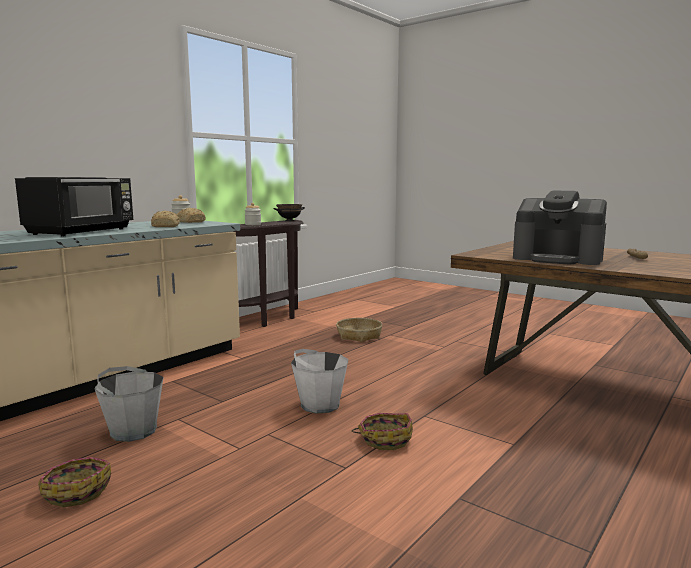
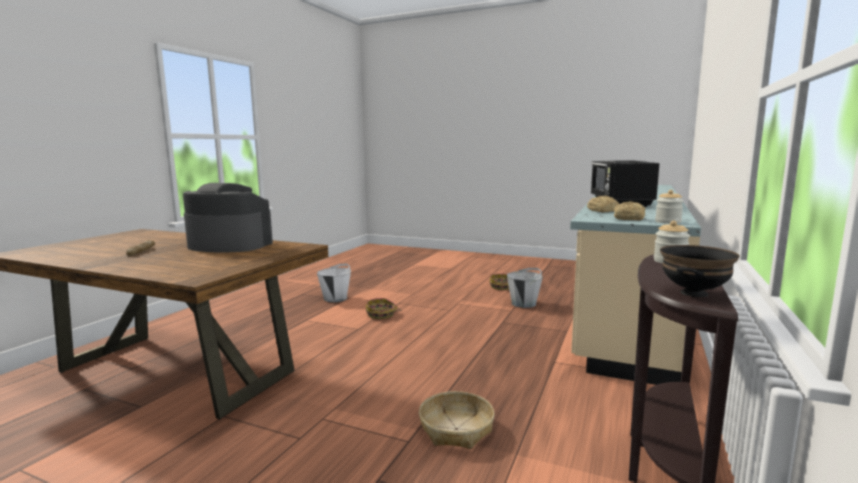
camera: 165 degrees right, 0 degrees up
(320, 405) = (433, 327): white bucket -> white bucket (335, 298)

